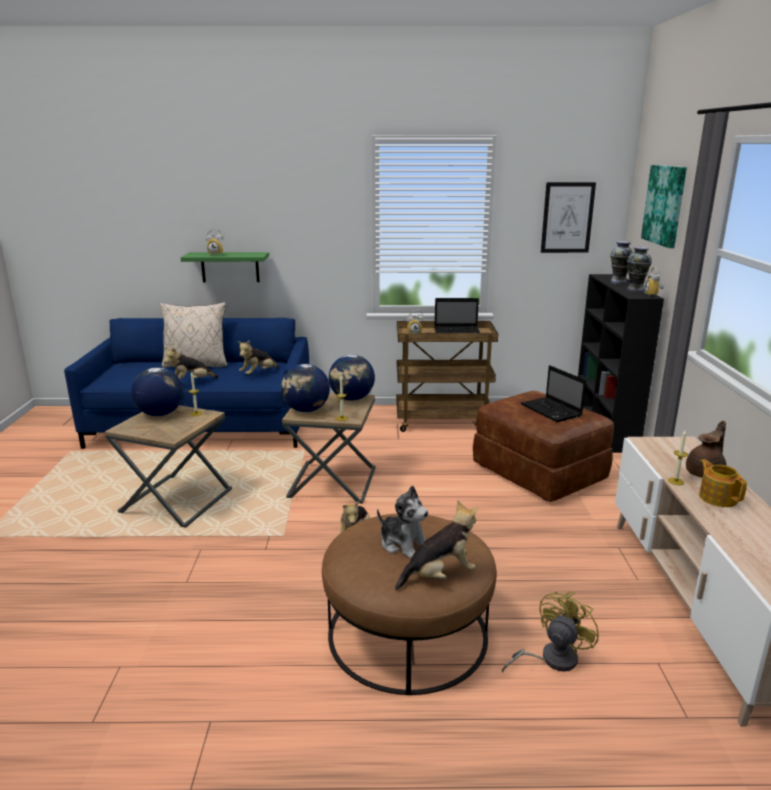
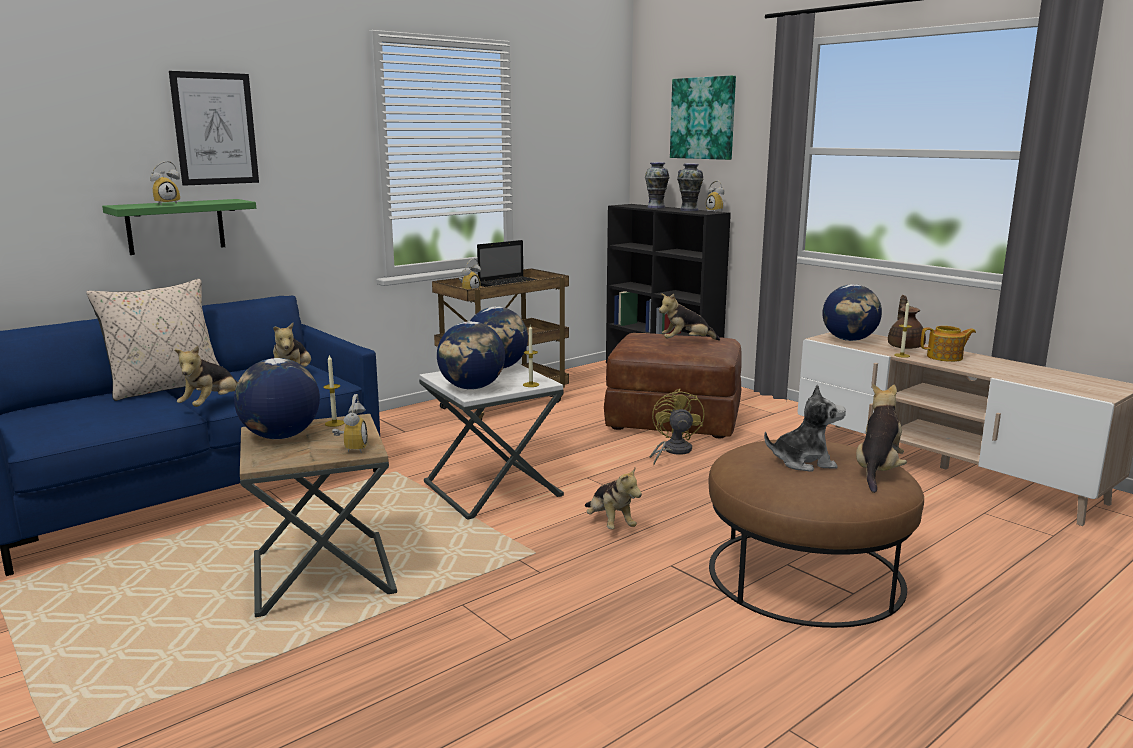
camera: 40 degrees left, 5 degrees down
(169, 433) = (351, 448): none -> alarm clock
(333, 482) = (492, 489): brown side table -> white side table
(551, 659) = (928, 541): yellow fan -> yellow fan (673, 451)
(552, 411) = (686, 342): laptop -> plush toy
(567, 218) = (581, 142): picture -> picture (215, 129)
(665, 450) = (849, 340): none -> globe
(717, 497) = (945, 357): teapot -> teapot turned 150 degrees clockwise

